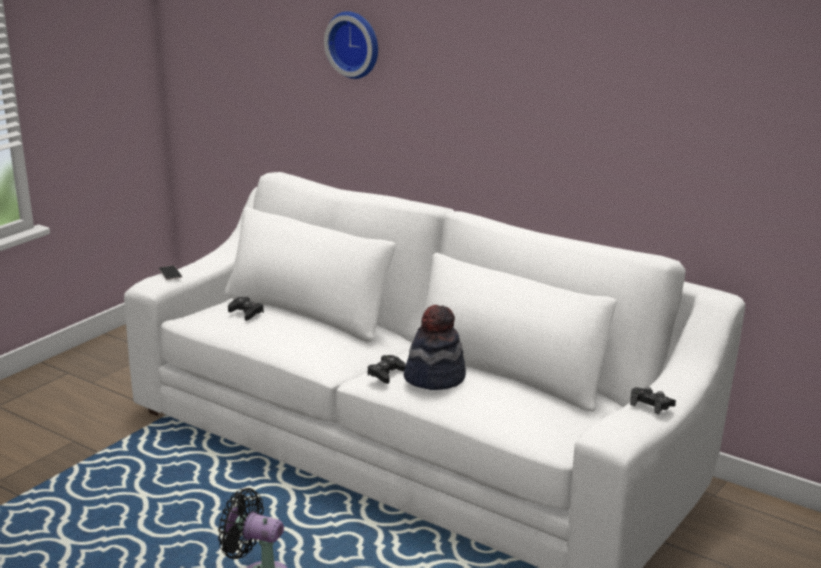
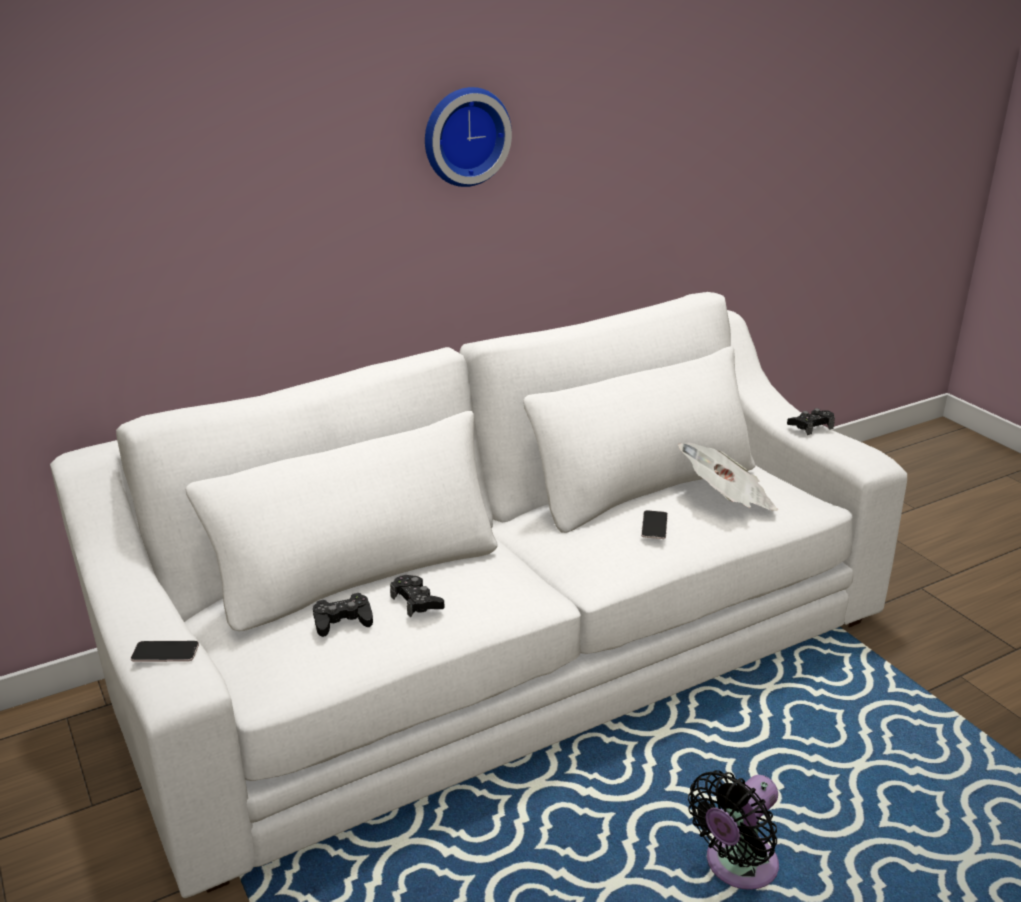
camera: 65 degrees left, 5 degrees up
(355, 44) = (198, 169): wall clock -> wall clock (464, 136)
(386, 374) = (612, 556): black game controller -> black game controller (416, 601)
(435, 377) = (654, 525): hat -> phone
(509, 400) = (726, 499): none -> newspaper

